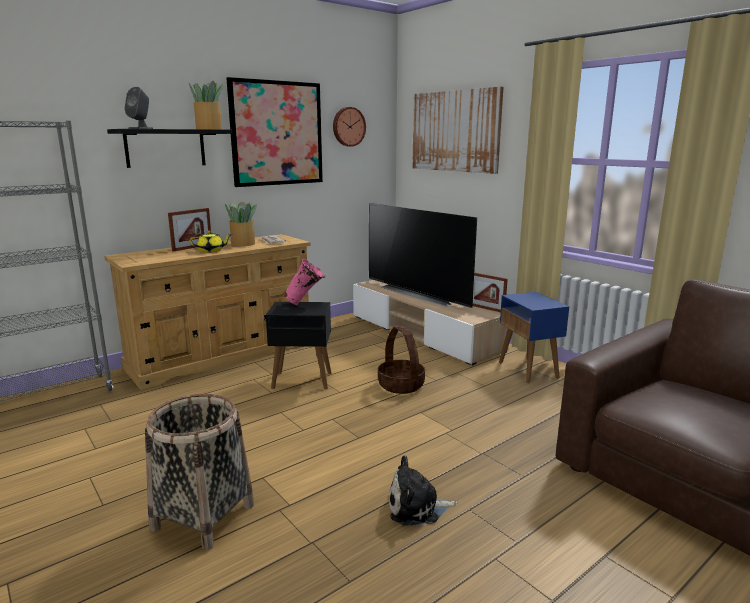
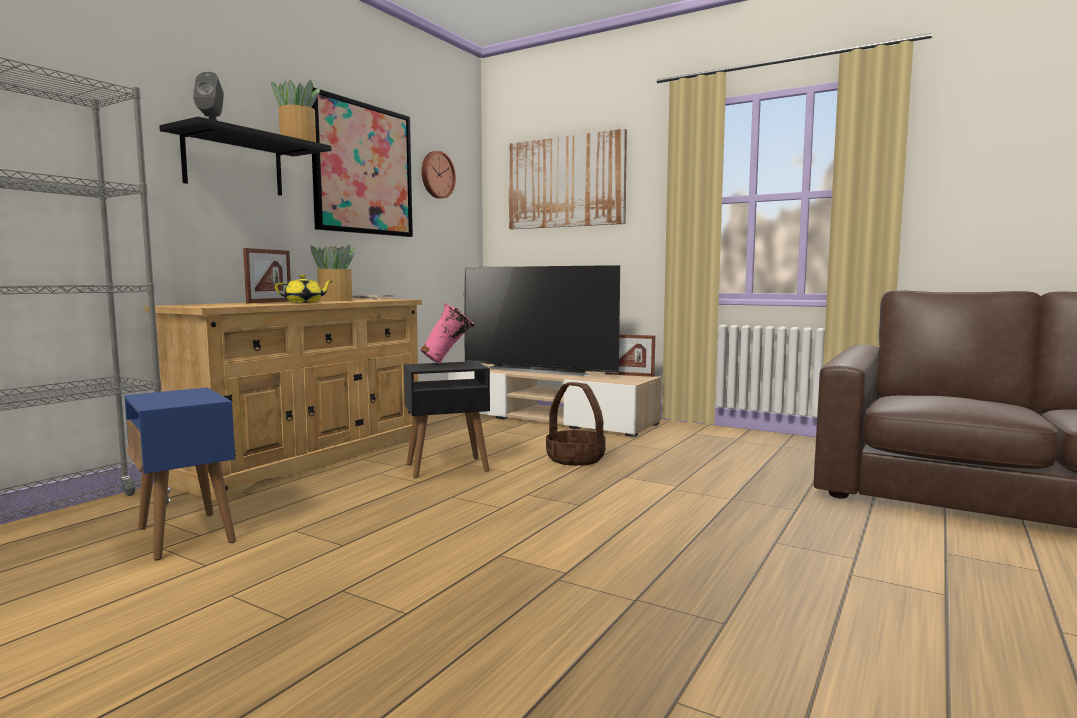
camera: 20 degrees left, 10 degrees down
(203, 516) = (461, 602): basket -> none
(417, 507) = (719, 550): plush toy -> none
(528, 370) = (697, 434): blue side table -> blue side table (186, 535)

